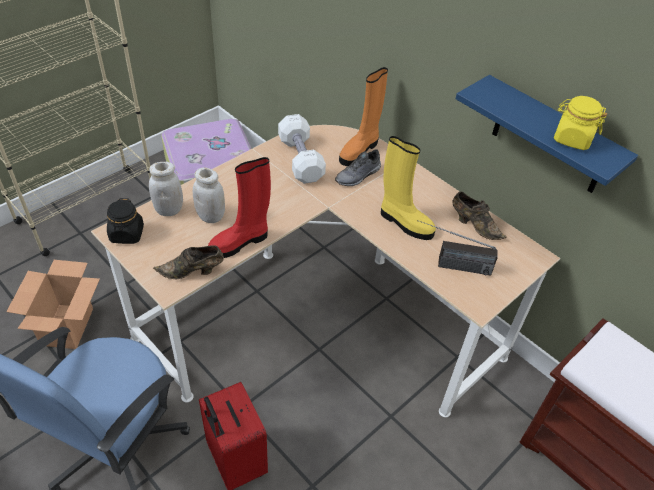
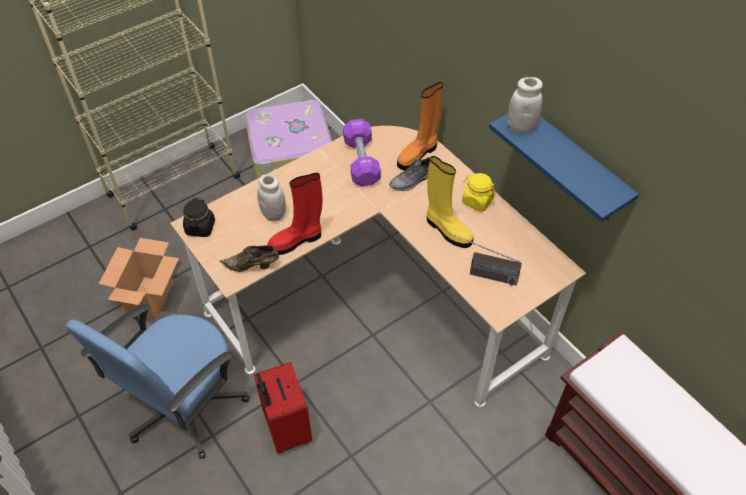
camera: 10 degrees right, 5 degrees up
(169, 210) = (238, 206): white jar -> white jar (521, 127)
(300, 159) = (361, 161): white dumbbell -> purple dumbbell
(474, 225) = (511, 236): brown shoe -> none
(572, 139) = (582, 175): yellow jar -> yellow jar (477, 201)

